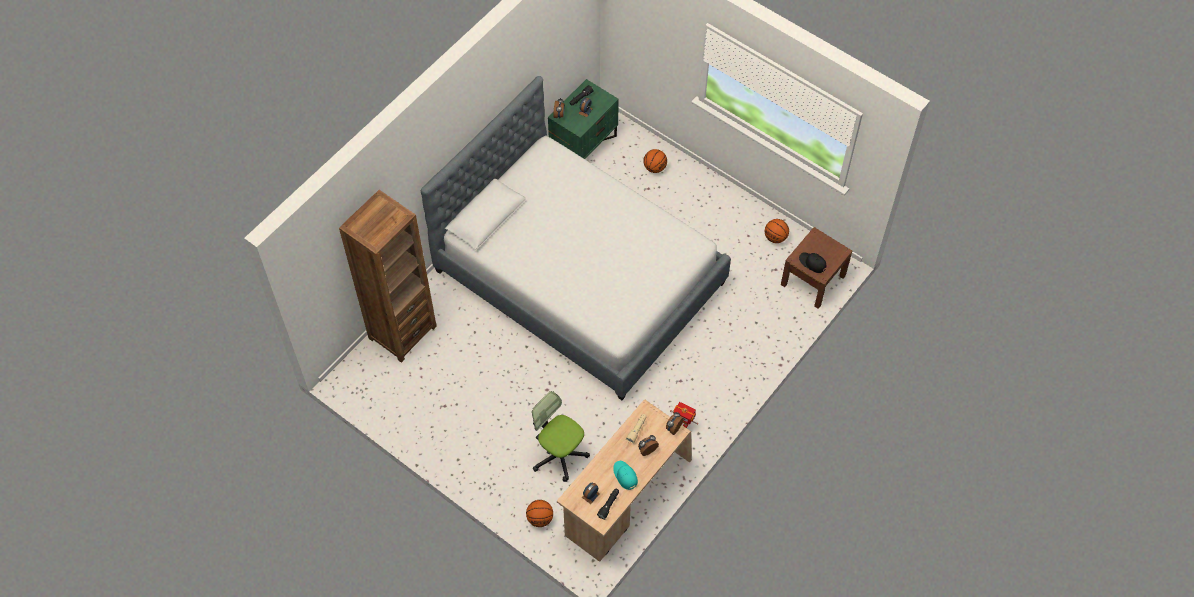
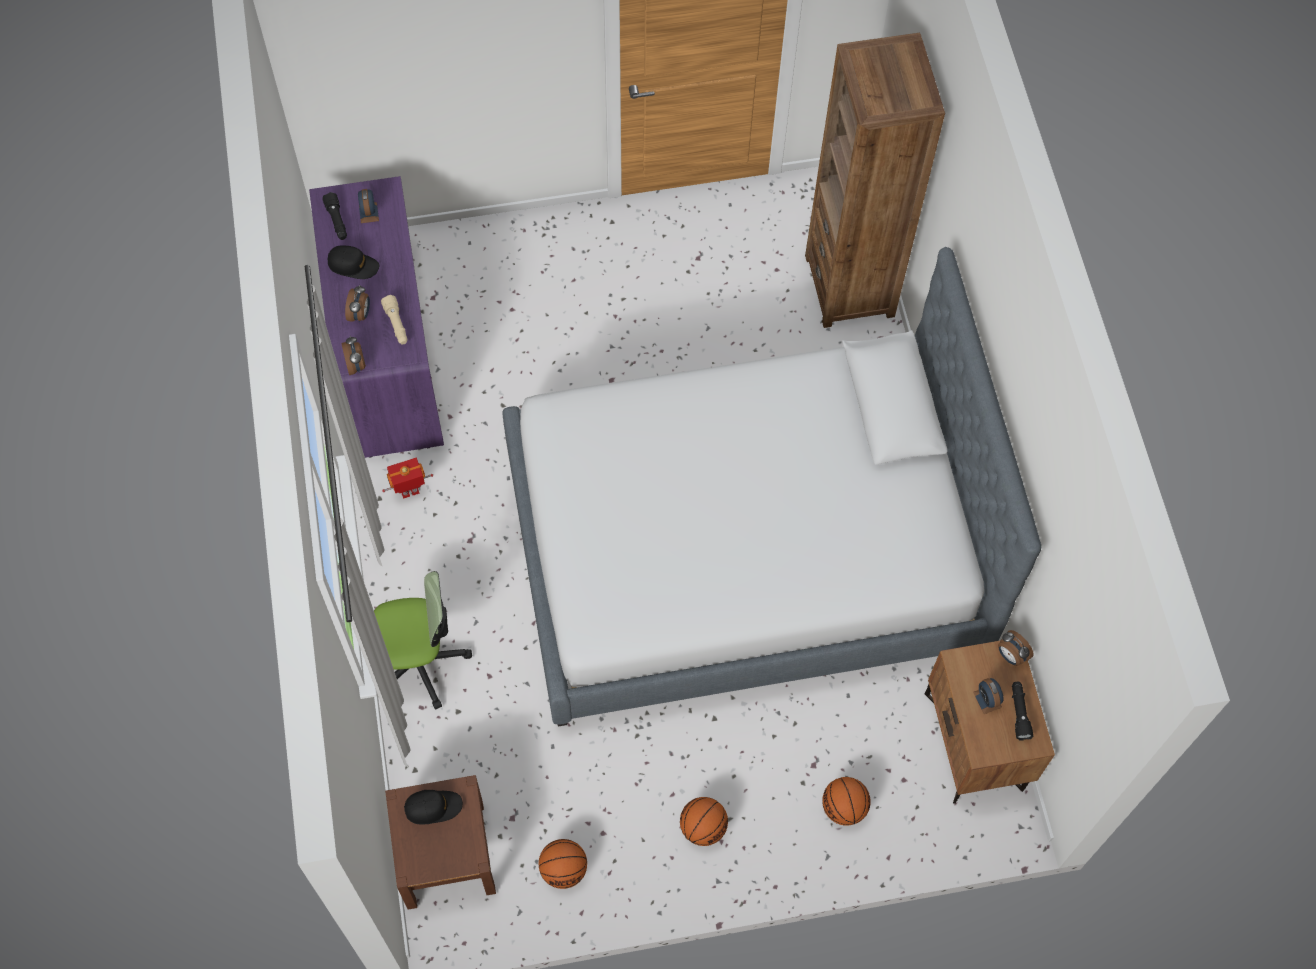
camera: 130 degrees right, 5 degrees up
(540, 518) = (453, 248): basketball -> basketball (703, 827)
(559, 454) = (511, 327): office chair -> office chair (420, 661)
(584, 145) = (975, 742): green nightstand -> brown nightstand
(625, 476) = (353, 265): turquoise cap -> black cap
(626, 497) = (385, 353): beige desk -> purple desk

